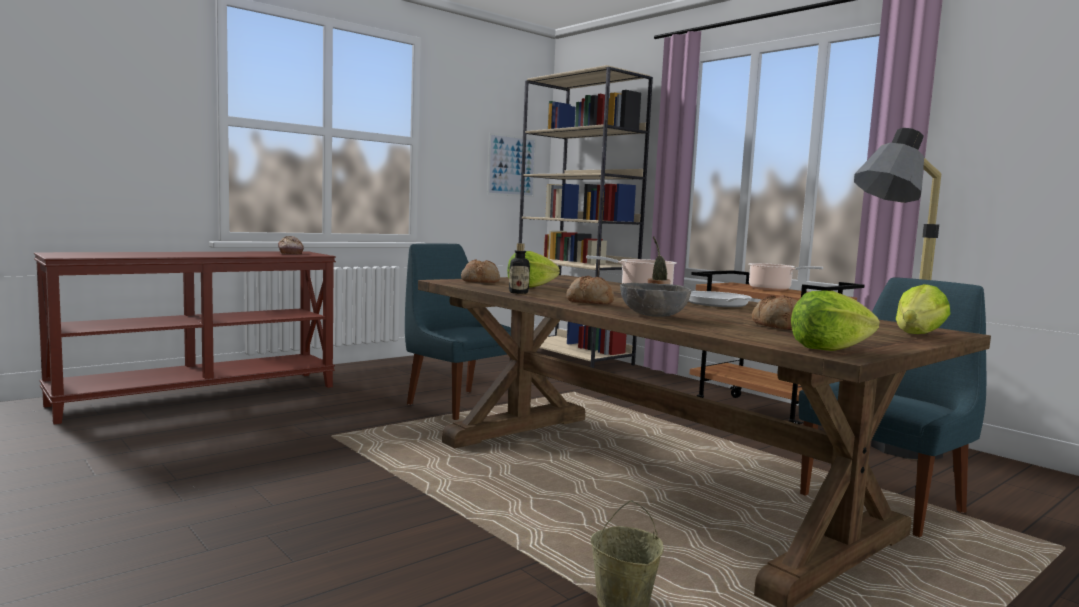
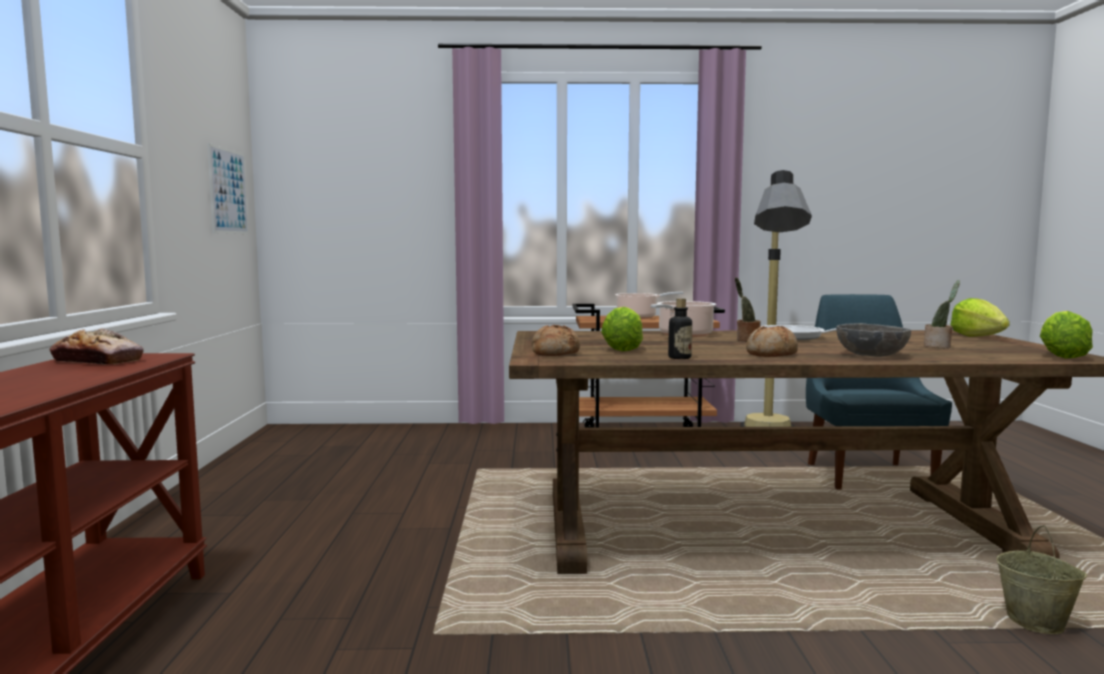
camera: 50 degrees left, 0 degrees up
(459, 404) = (427, 526): blue chair -> none
(573, 357) = (360, 433): beige bookcase -> none
(778, 326) = (939, 346): bread -> potted plant

